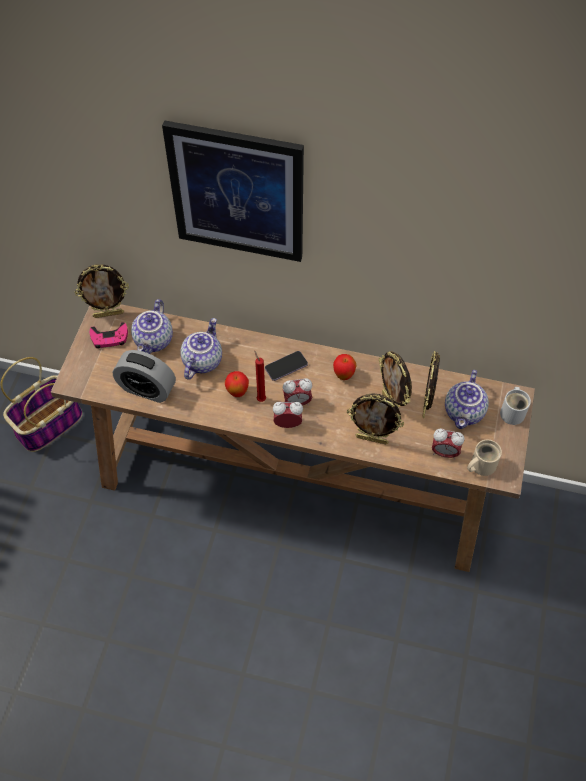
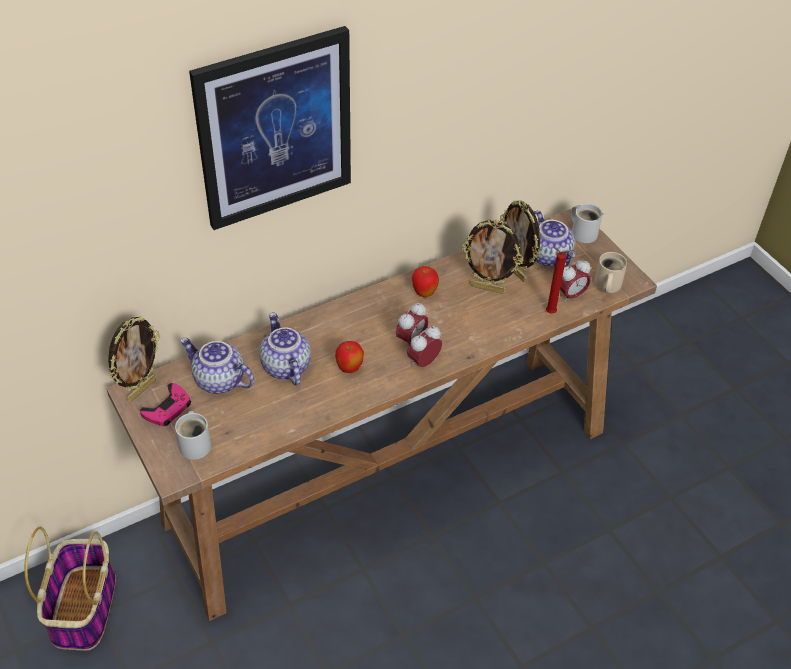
camera: 45 degrees left, 10 degrees down
(101, 372) = (196, 444): none -> white mug
(147, 389) = (260, 425): alarm clock -> none
(154, 341) = (218, 381): teapot -> teapot turned 150 degrees clockwise
(260, 398) = (376, 359): red candle -> red candle (548, 312)
(286, 366) = (367, 319): phone -> none
(372, 439) = (505, 324): picture frame -> none

